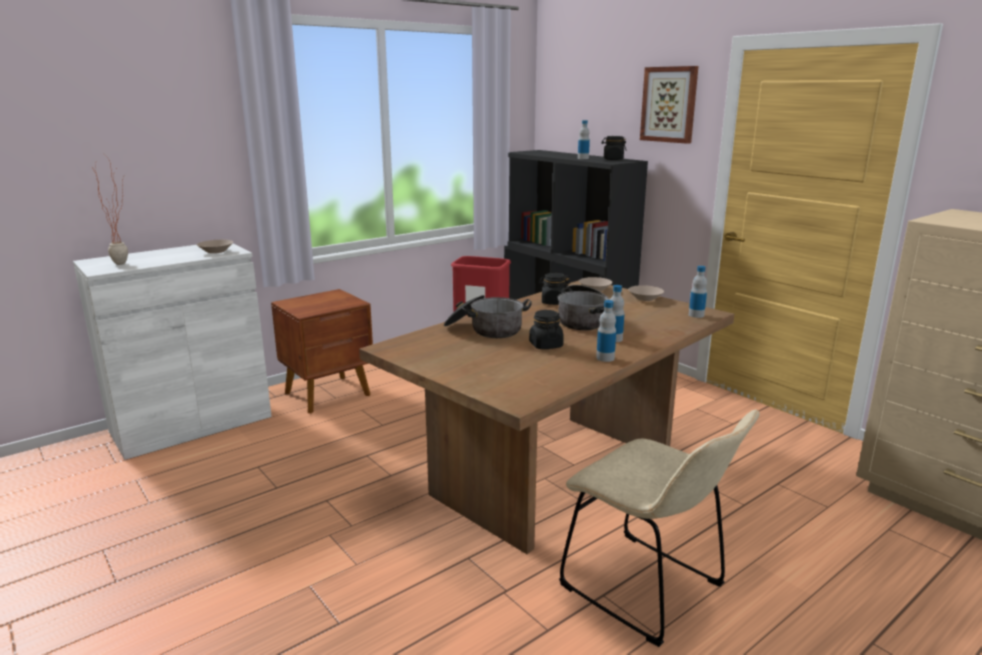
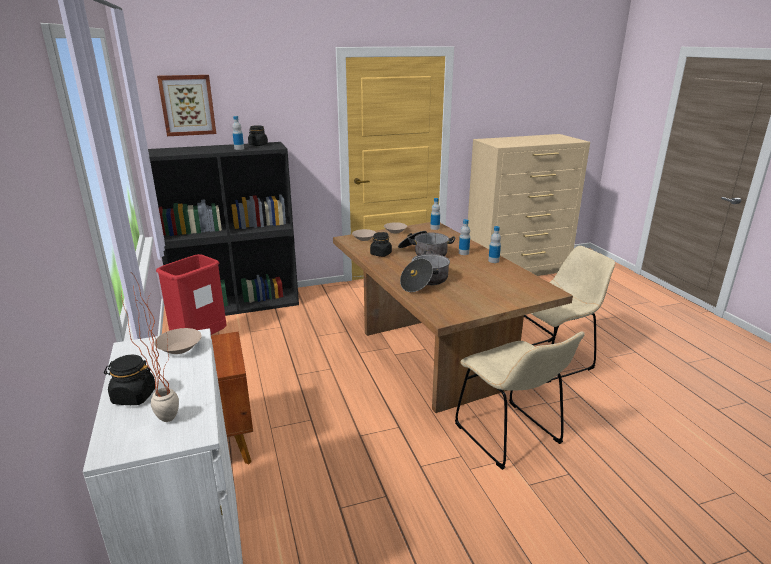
camera: 70 degrees left, 5 degrees up
(402, 561) = (510, 437): none -> beige chair
(545, 345) = (465, 270): black jar -> black jar (134, 396)
(669, 104) = (290, 97): picture -> picture (187, 105)

